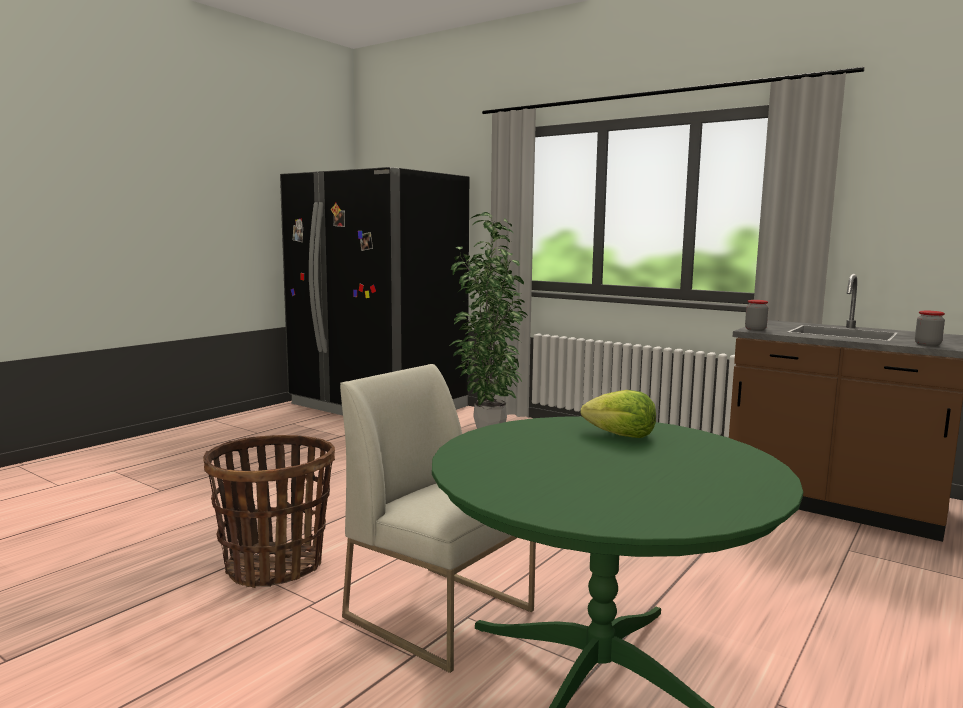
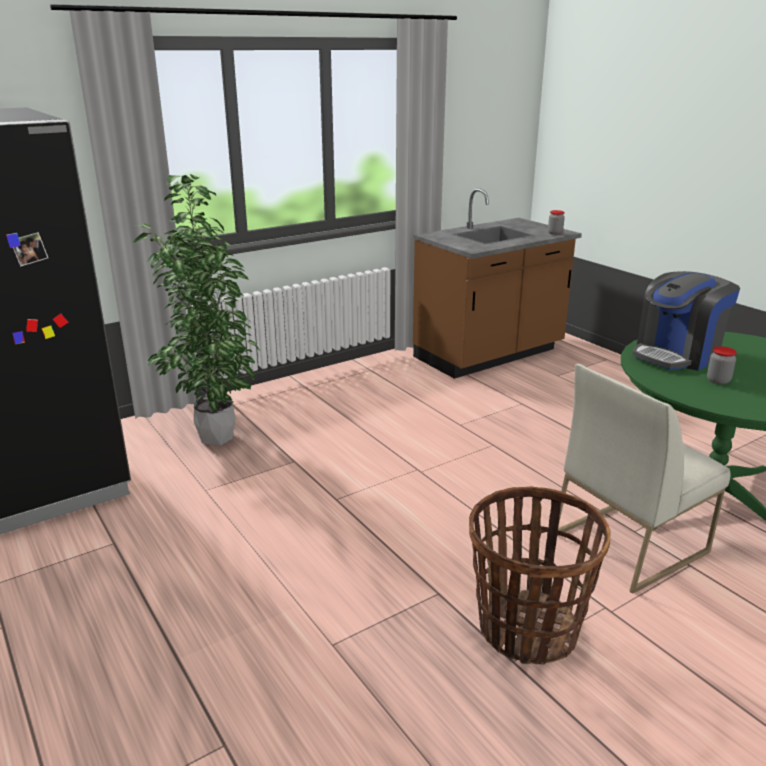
camera: 70 degrees left, 15 degrees up
(620, 435) = (677, 355): lettuce -> coffee machine
(755, 329) = (471, 248): jar -> jar (718, 381)

